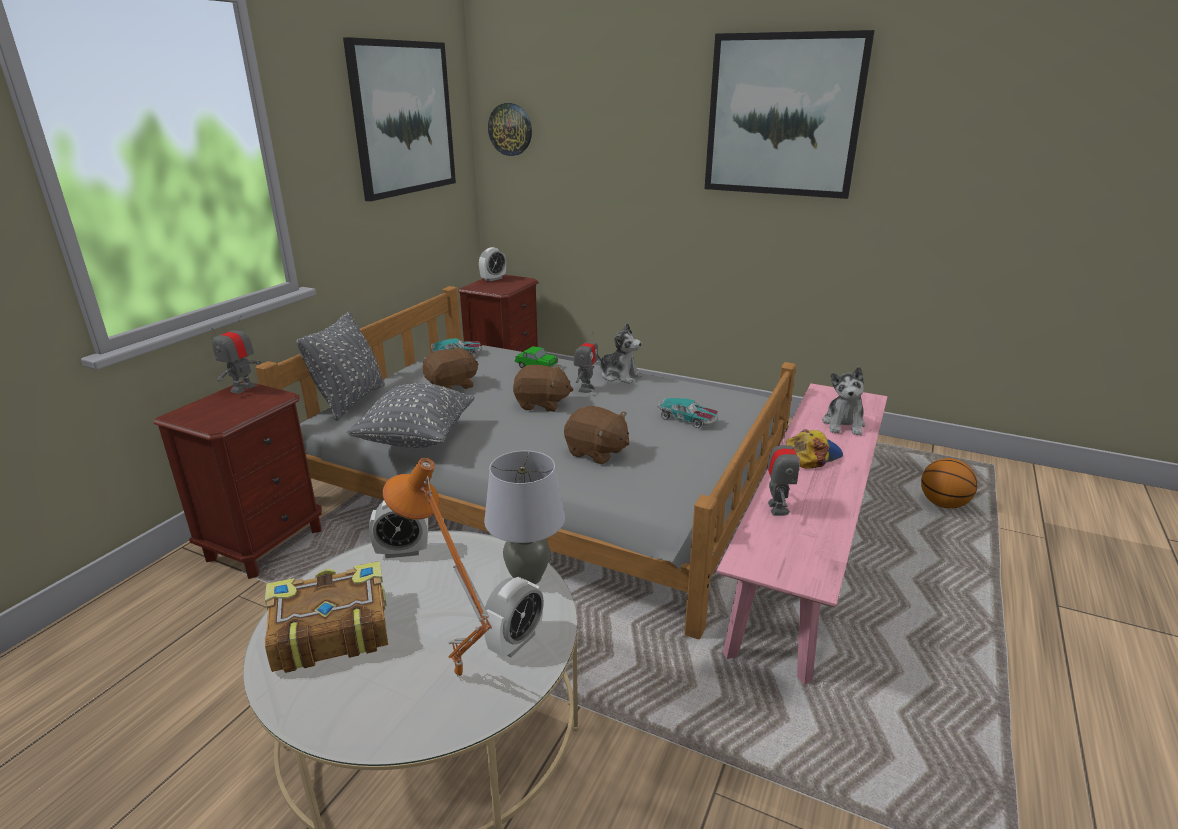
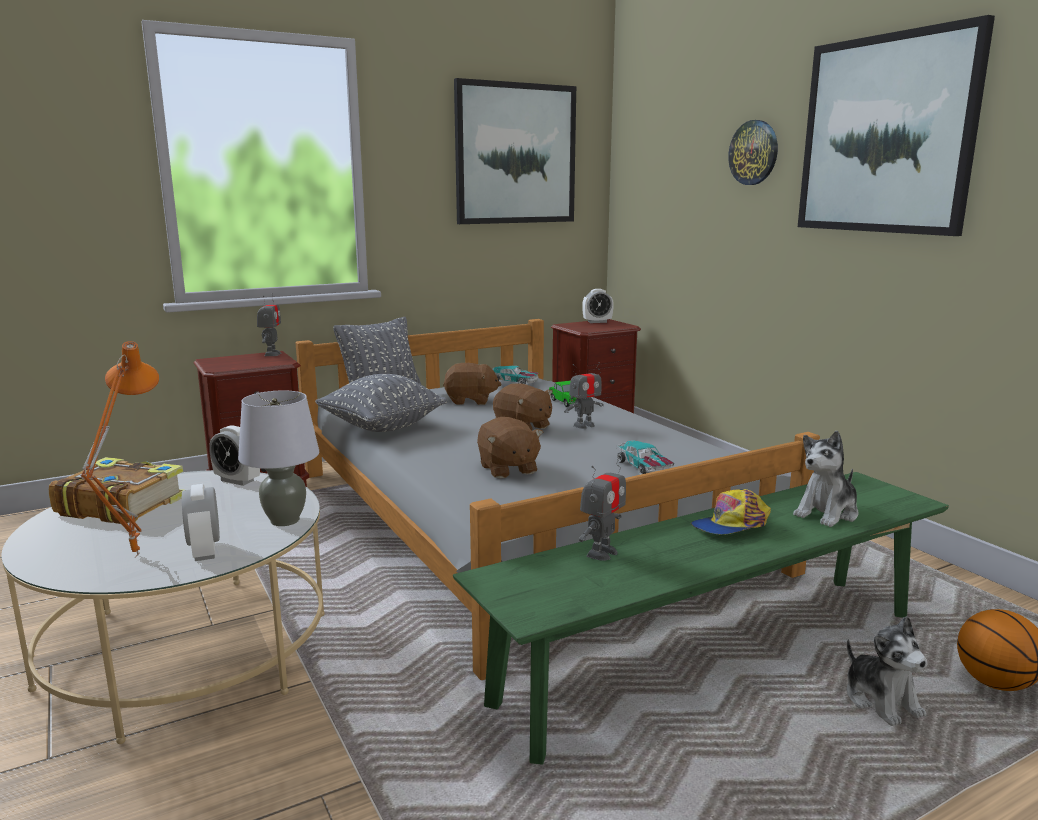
camera: 35 degrees right, 10 degrees down
(243, 388) = (272, 354): toy robot -> toy robot turned 120 degrees clockwise
(510, 129) = (637, 170): wall clock -> wall clock (754, 152)
(515, 642) = (205, 552): alarm clock -> alarm clock turned 90 degrees clockwise
(619, 376) = (637, 423): plush toy -> plush toy (881, 700)
(805, 549) = (715, 656): pink bench -> green bench
(812, 454) = (731, 526): cap -> cap turned 150 degrees clockwise

